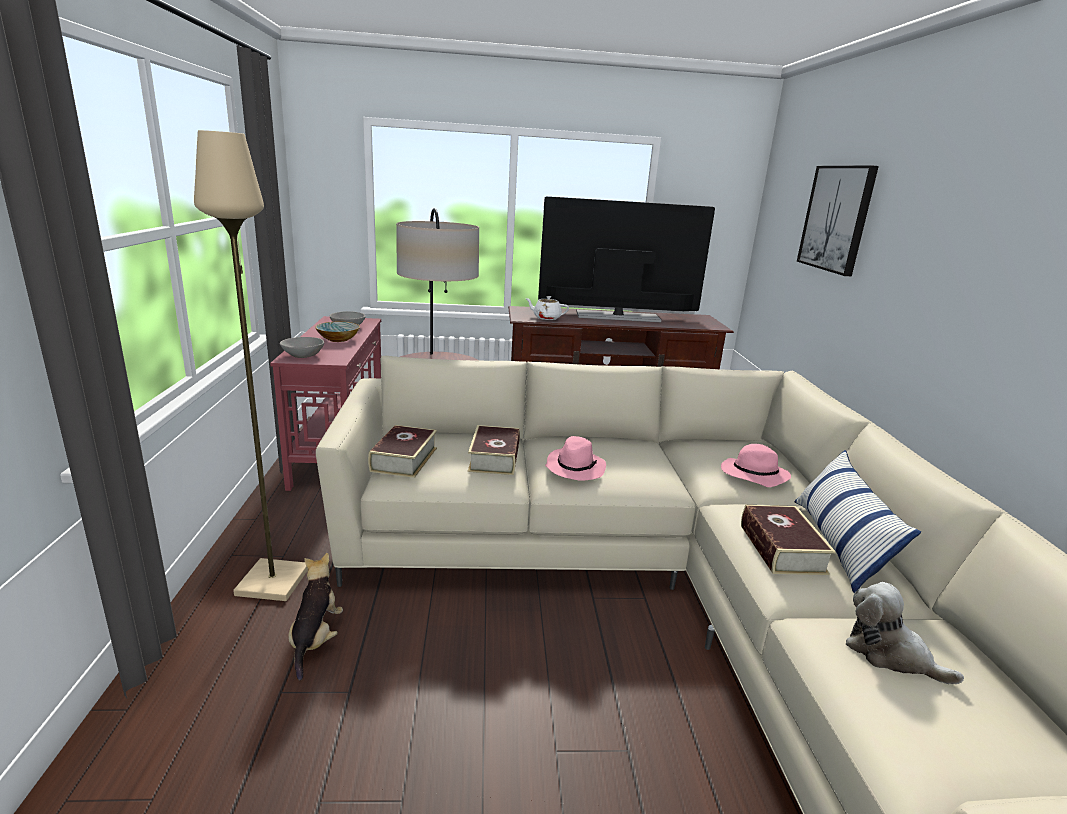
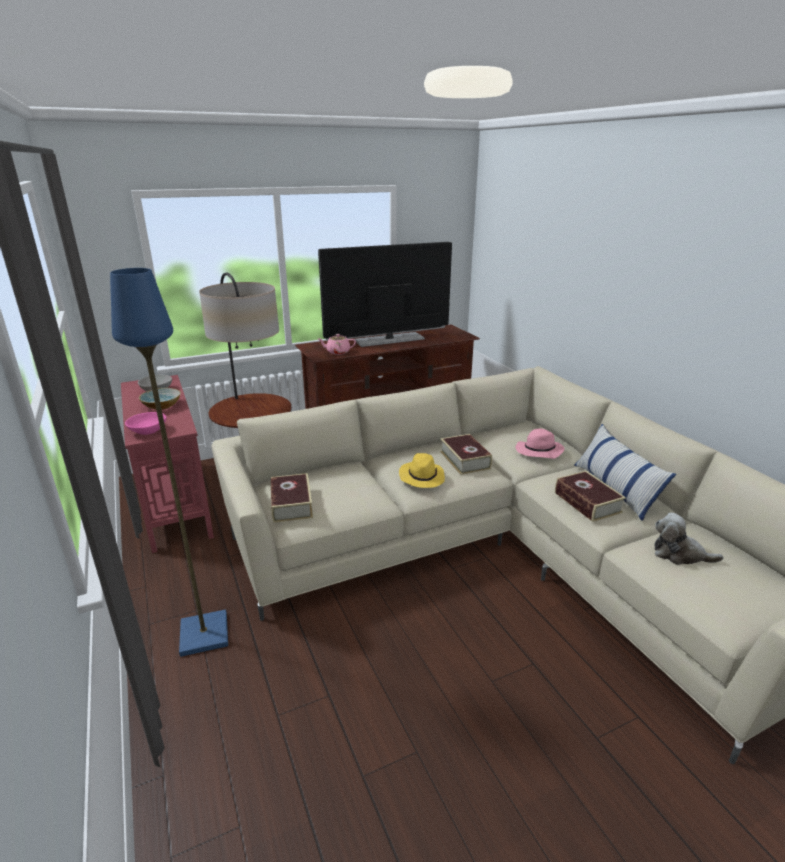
camera: 20 degrees left, 5 degrees up
(272, 581) = (203, 634): beige floor lamp -> blue floor lamp
(303, 356) = (148, 431): grey bowl -> pink bowl
(315, 639) = (274, 667): plush toy -> none
(494, 458) = (359, 484): book -> book (465, 460)
(546, 318) = (337, 352): white teapot -> pink teapot
(574, 468) = (421, 477): pink hat -> yellow hat
(836, 218) = (550, 249): picture -> none

